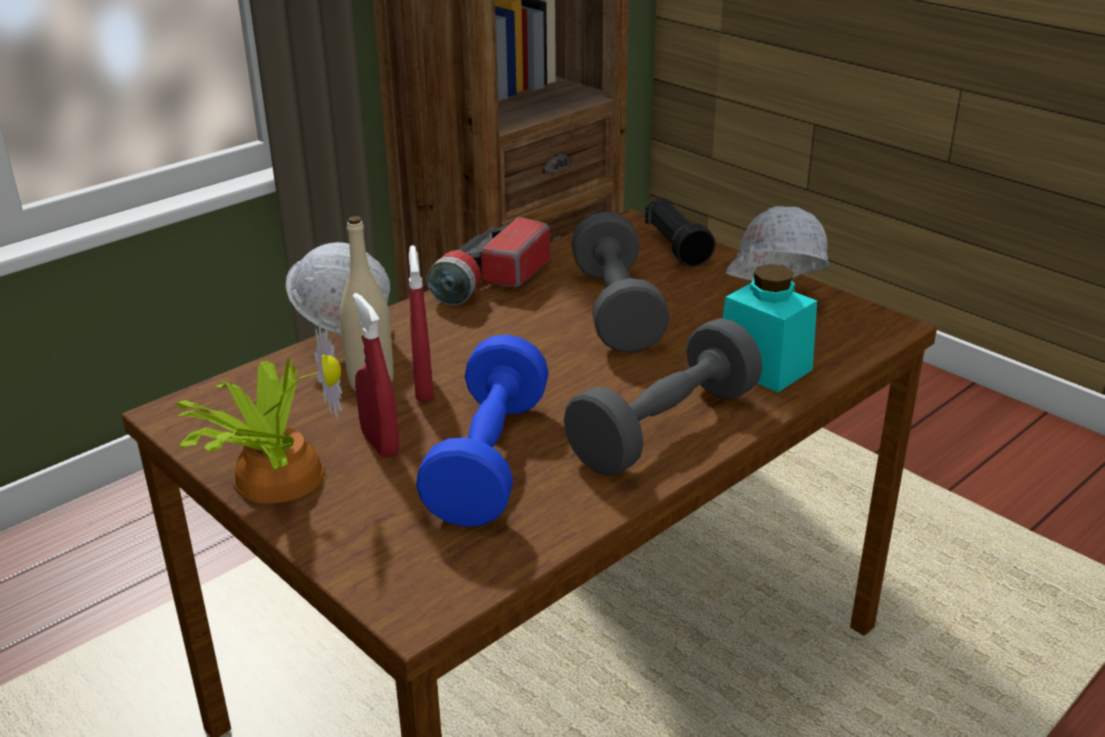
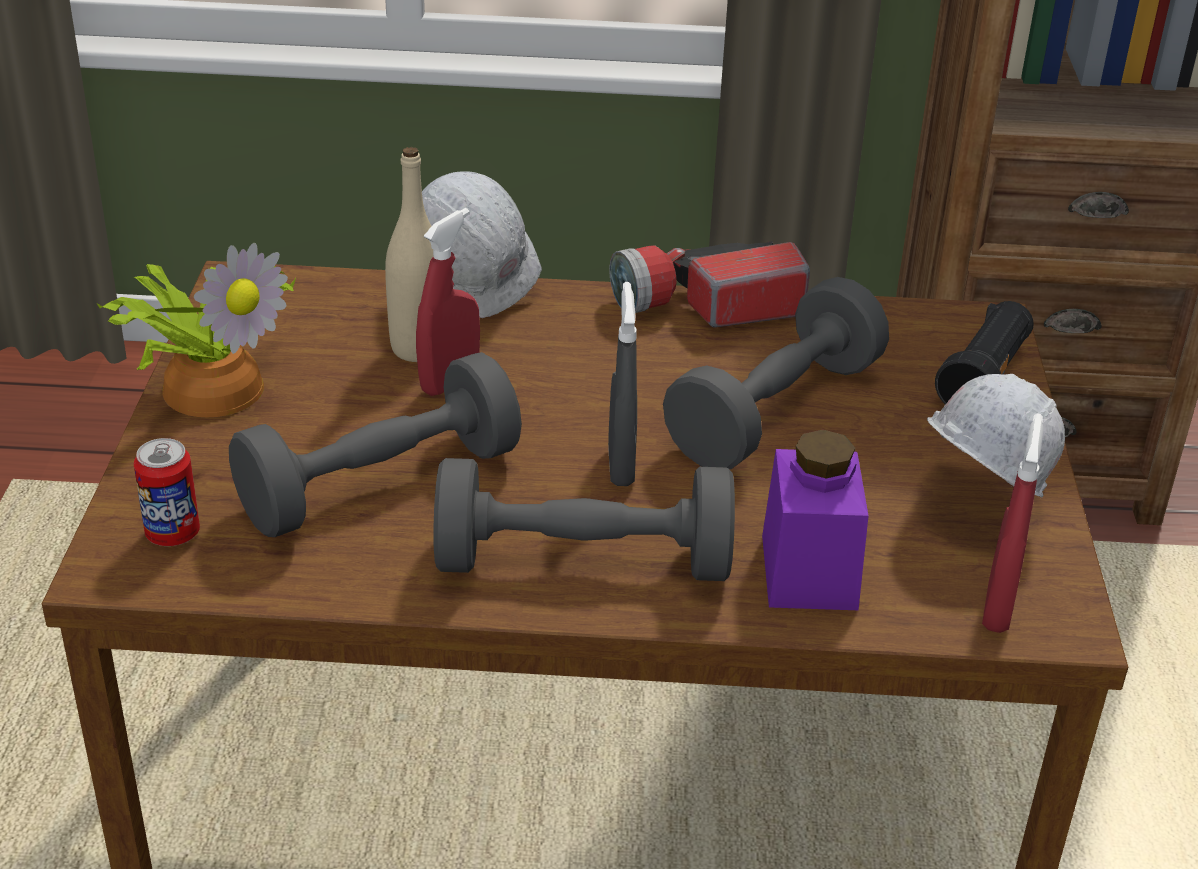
camera: 45 degrees right, 5 degrees up
(380, 443) = (328, 410): red spray bottle -> red spray bottle (997, 608)
(416, 565) = (173, 534): none -> can
(488, 460) = (380, 484): blue dumbbell -> grey dumbbell
(595, 375) = (621, 466): none -> grey spray bottle
(764, 367) = (809, 572): turquoise jar -> purple jar

